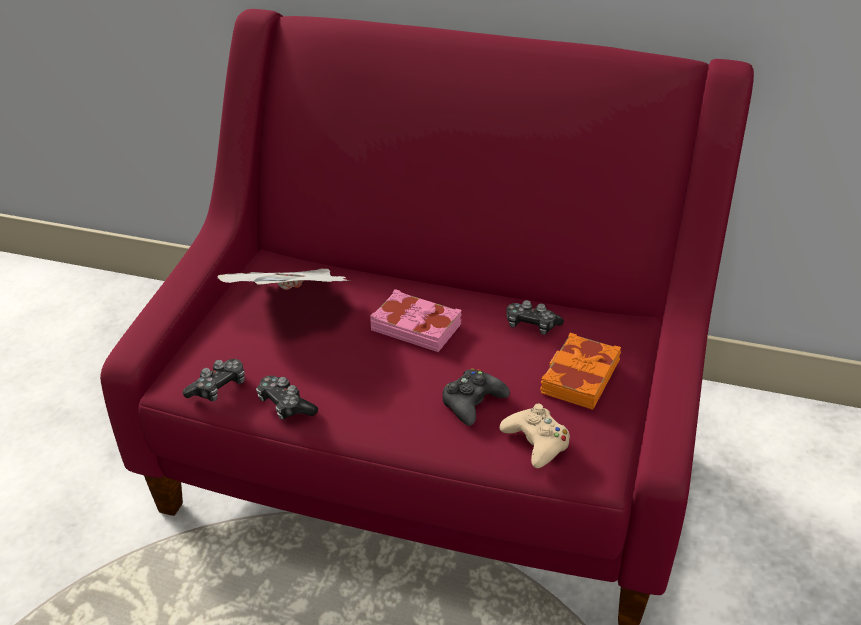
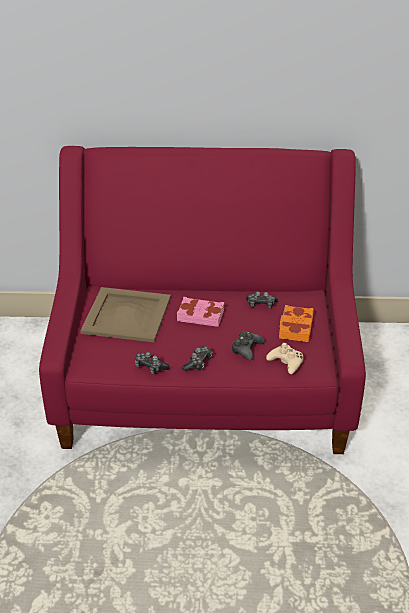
camera: 15 degrees left, 0 degrees up
(218, 388) = (109, 365): game controller -> game controller (198, 363)
(291, 305) = (126, 314): newspaper -> beige tray

